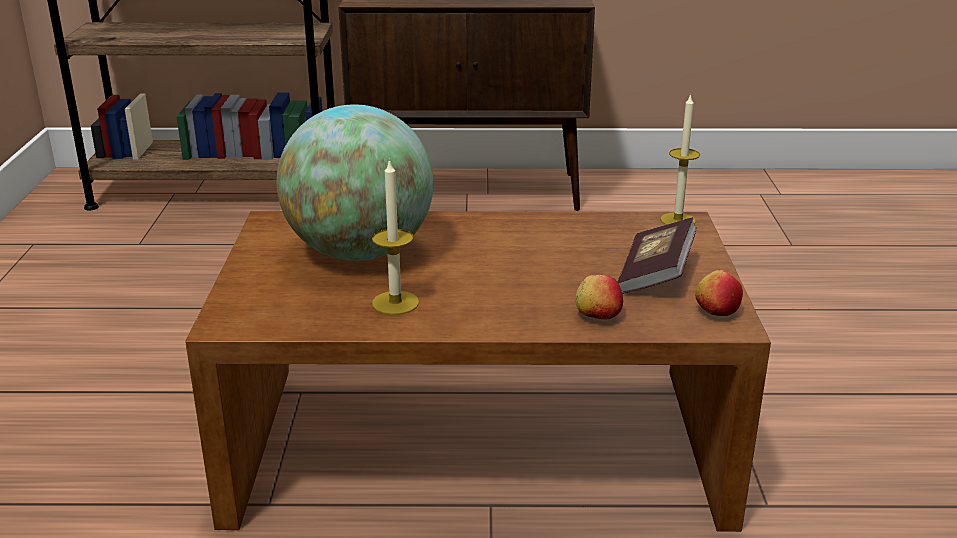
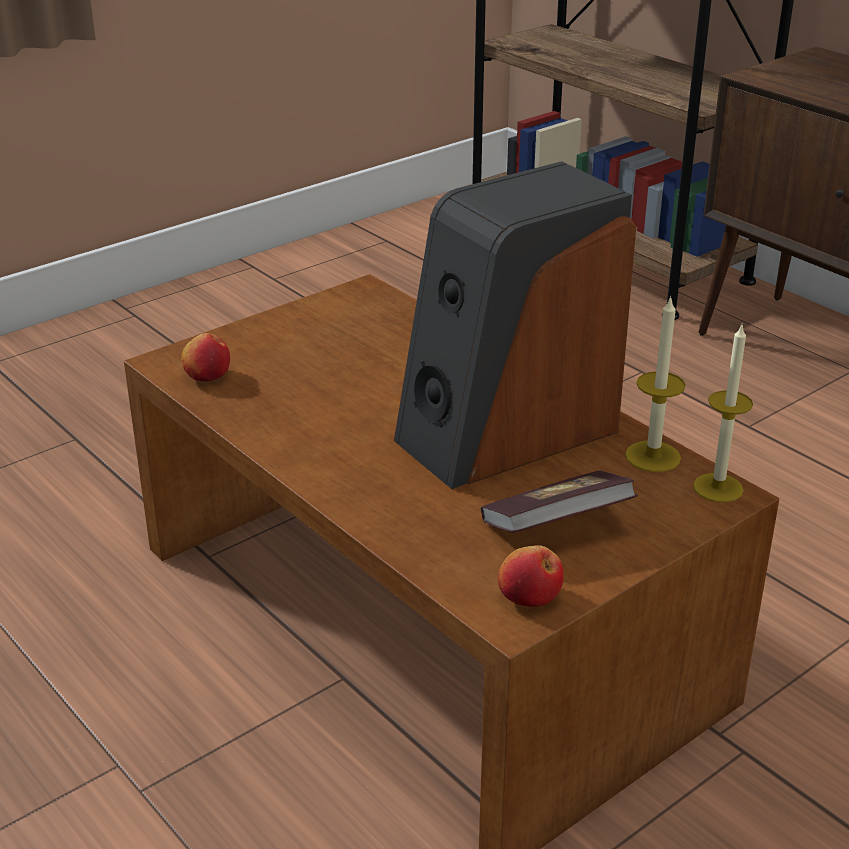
camera: 50 degrees right, 5 degrees up
(359, 252) = (365, 355): globe -> none
(395, 303) = (298, 415): candle -> candle (652, 456)
(532, 249) = (506, 433): none -> speaker
(597, 315) = (418, 527): apple -> apple (207, 376)

